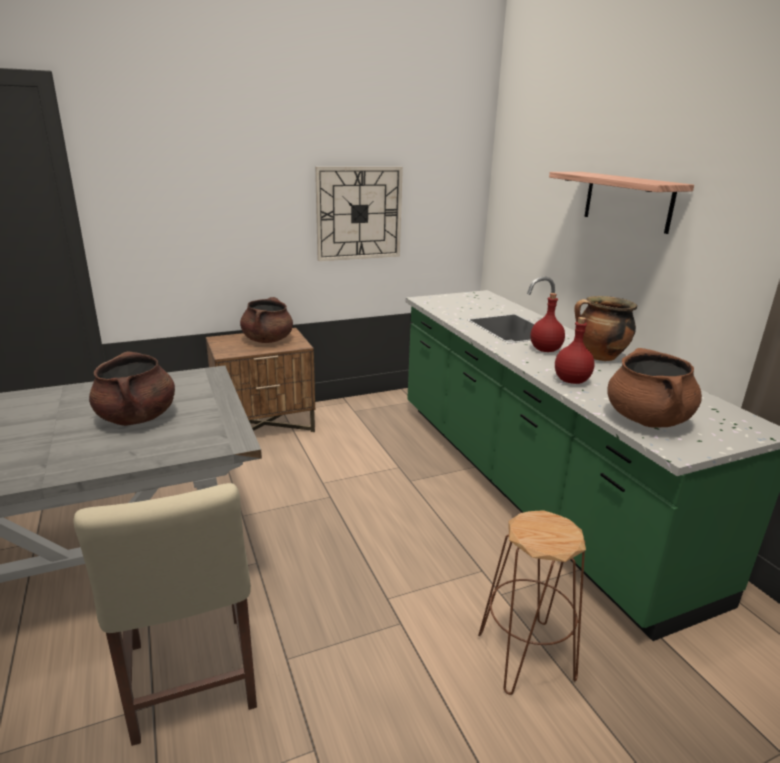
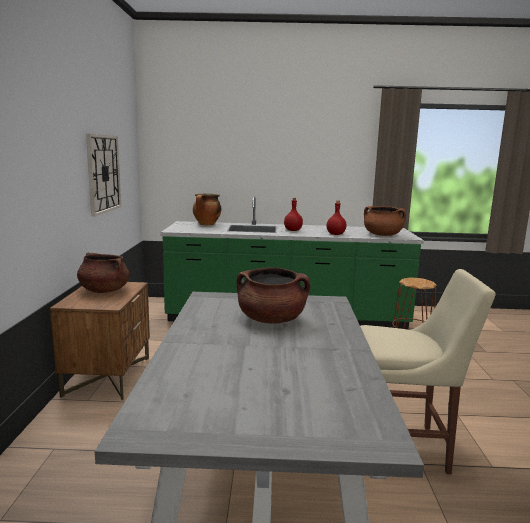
camera: 65 degrees left, 10 degrees down
(599, 357) = (310, 227): cooking pot -> cooking pot (207, 224)
(627, 201) = (276, 150): shelf -> none

